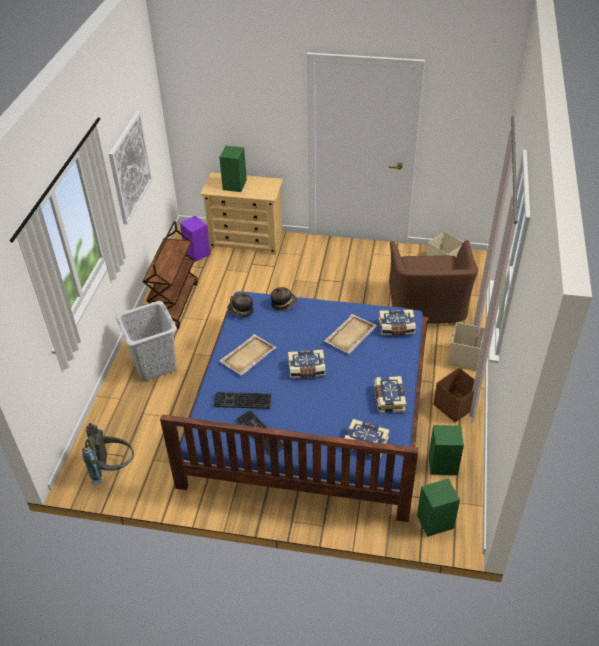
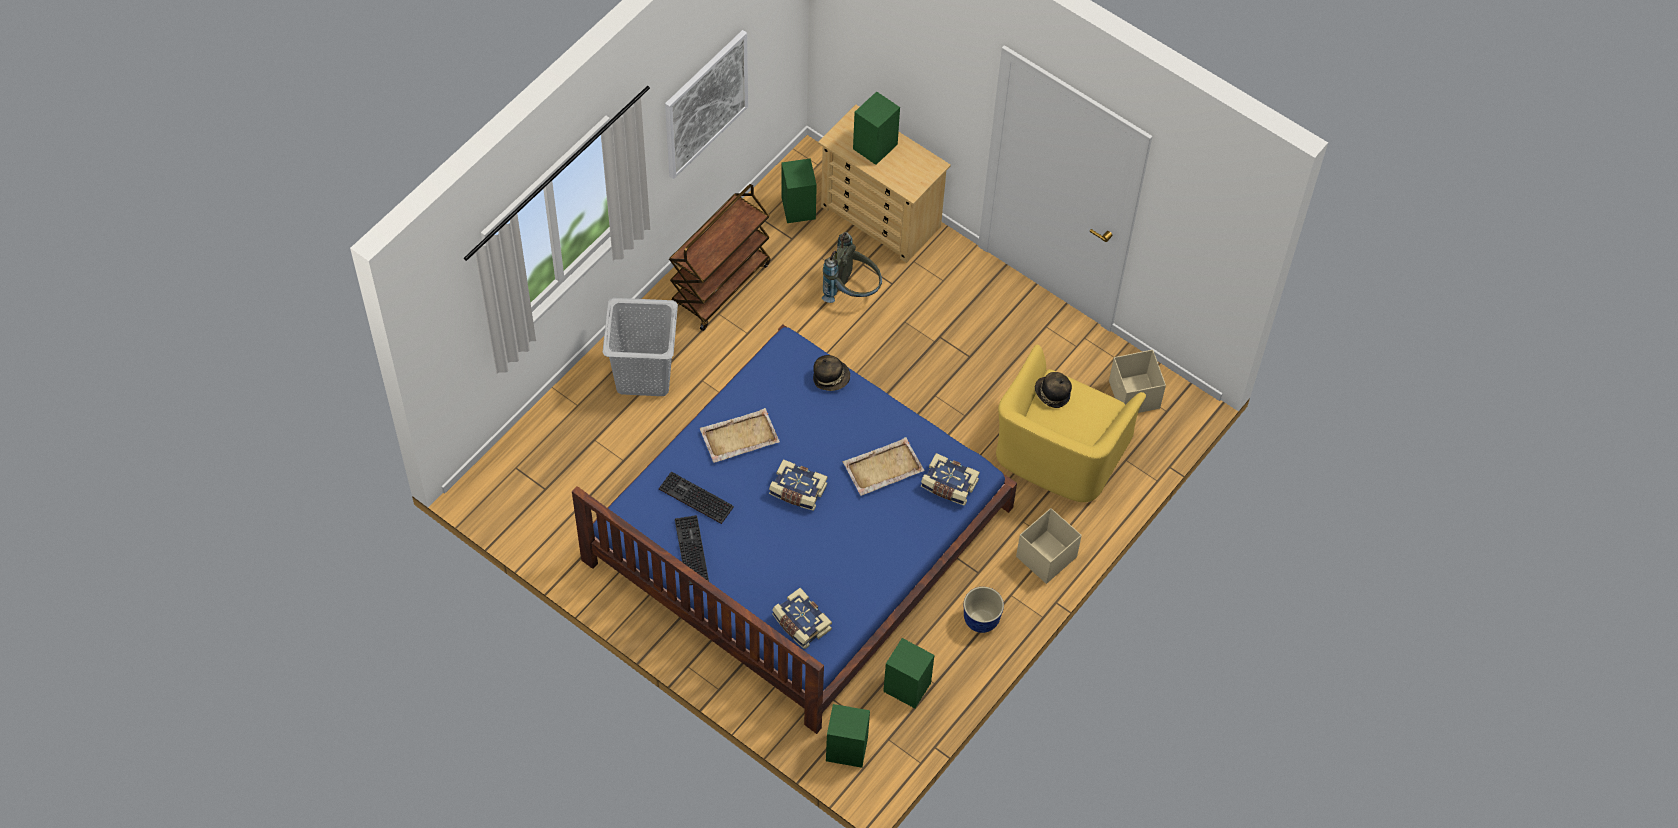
camera: 25 degrees right, 15 degrees up
(113, 469) = (525, 500): grey backpack -> grey backpack (852, 291)
(197, 253) = (798, 209): purple speaker -> green speaker
(240, 311) = (770, 363): hat -> hat (1051, 394)
(388, 399) = (867, 580): book -> none
(427, 305) = (1059, 453): brown armchair -> yellow armchair
(455, 406) = (981, 620): brown storage box -> planter

